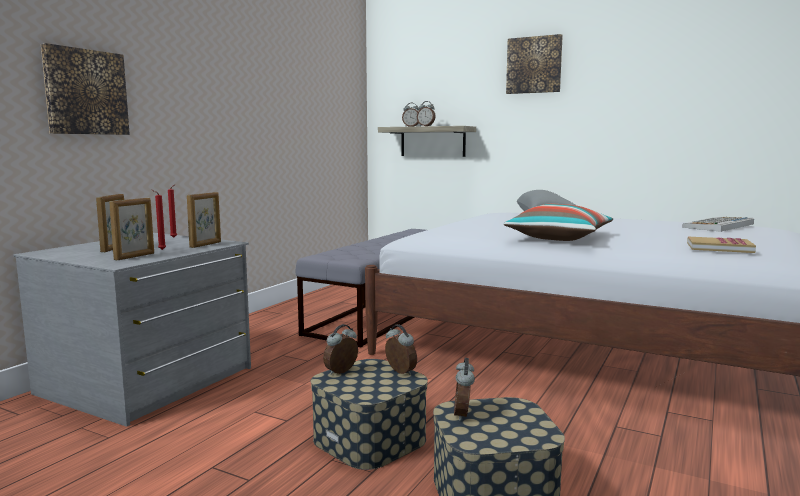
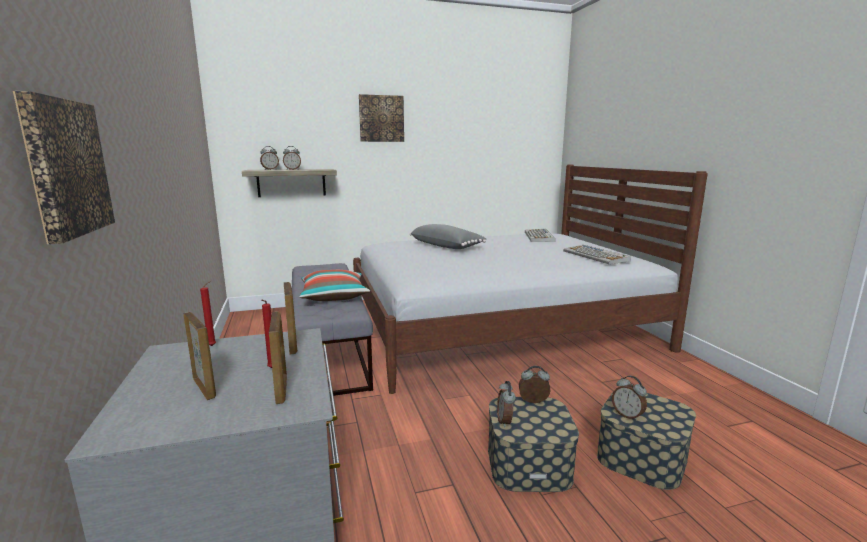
camera: 45 degrees left, 5 degrees up
(559, 238) = (511, 264): pillow -> pillow (334, 296)
(719, 247) = (596, 256): book -> keyboard

